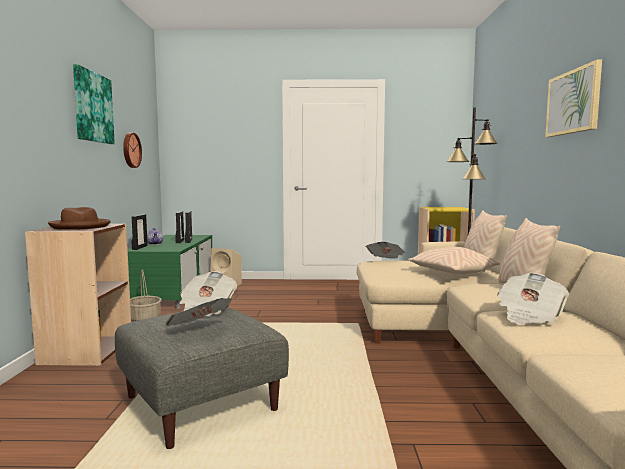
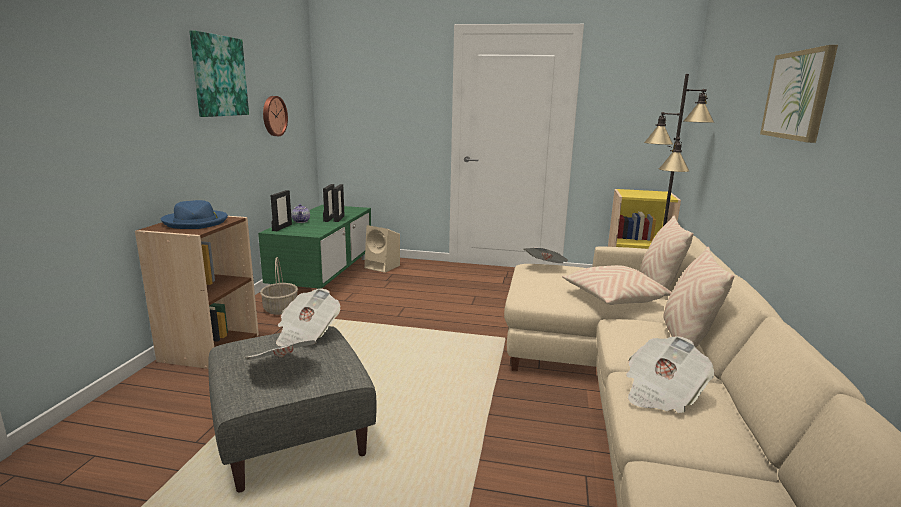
camera: 10 degrees right, 10 degrees up
(81, 226) = (196, 222): brown hat -> blue hat

